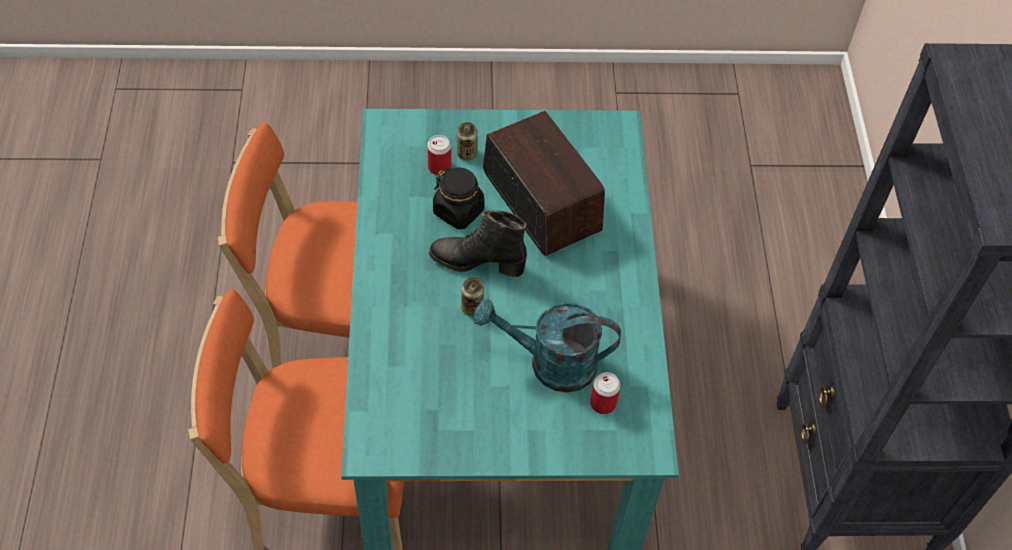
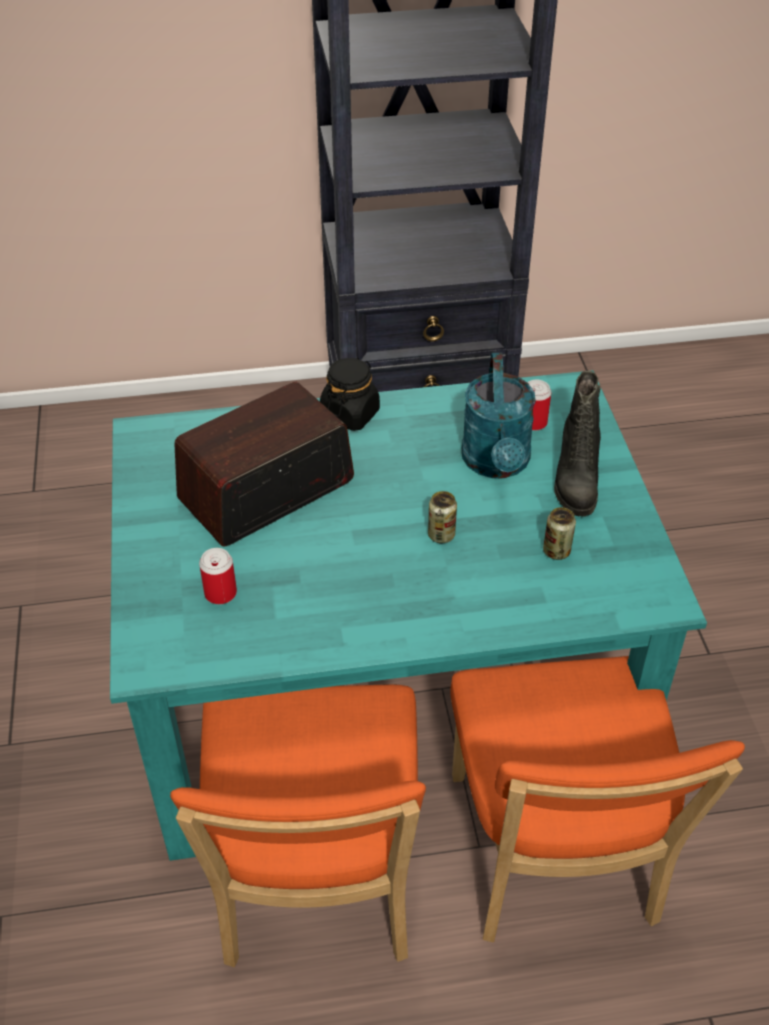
camera: 95 degrees left, 10 degrees down
(459, 211) = (294, 564): black jar -> black jar (350, 414)
(467, 154) = (194, 568): can -> can (556, 551)
(477, 262) = (372, 538): black boot -> black boot (574, 480)

